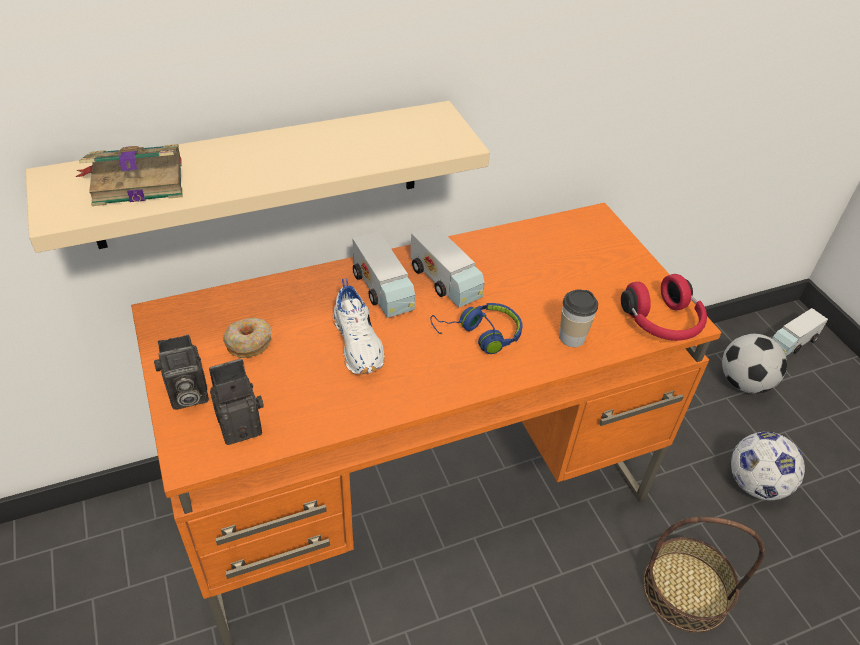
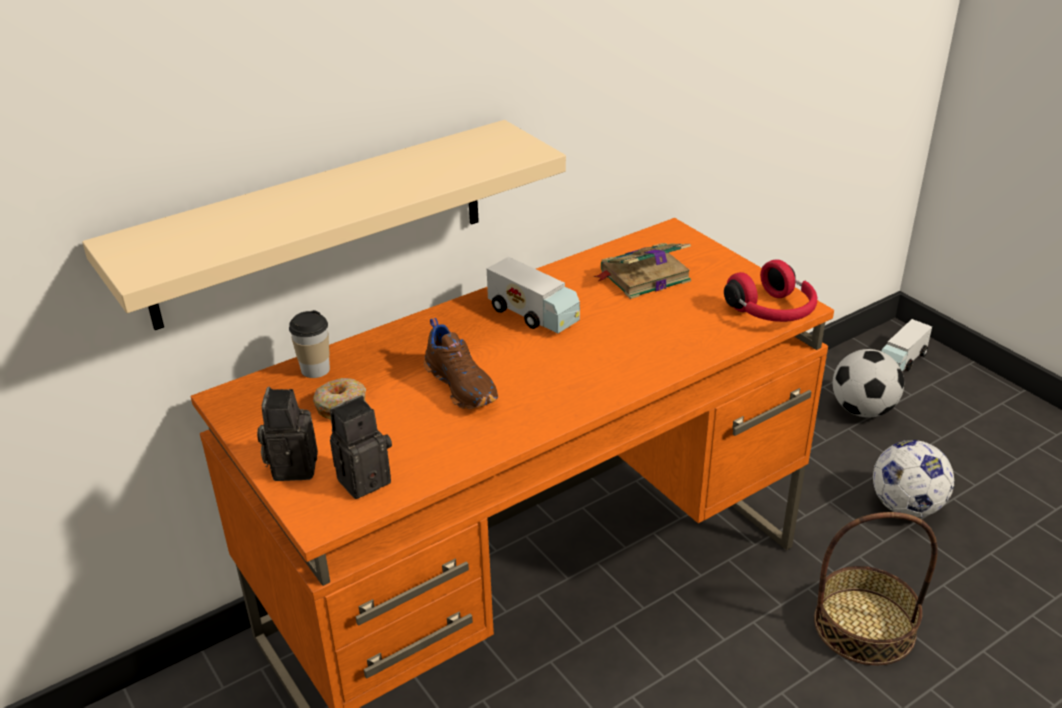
camera: 10 degrees left, 10 degrees down
(135, 181) = (210, 232): book -> book (643, 277)
(186, 396) = (292, 465): camera -> camera turned 120 degrees clockwise
(359, 343) = (462, 385): white shoe -> brown shoe
(383, 290) = (469, 334): toy truck -> none
(479, 335) = (588, 355): blue headphones -> none
(571, 338) = (685, 340): cup -> cup (315, 369)

